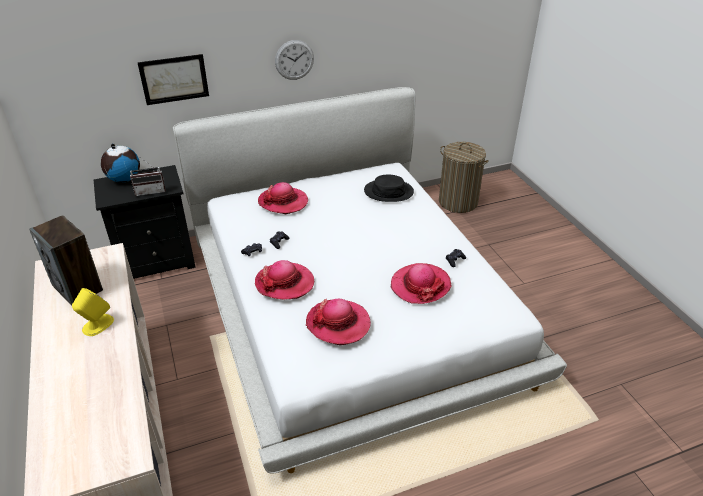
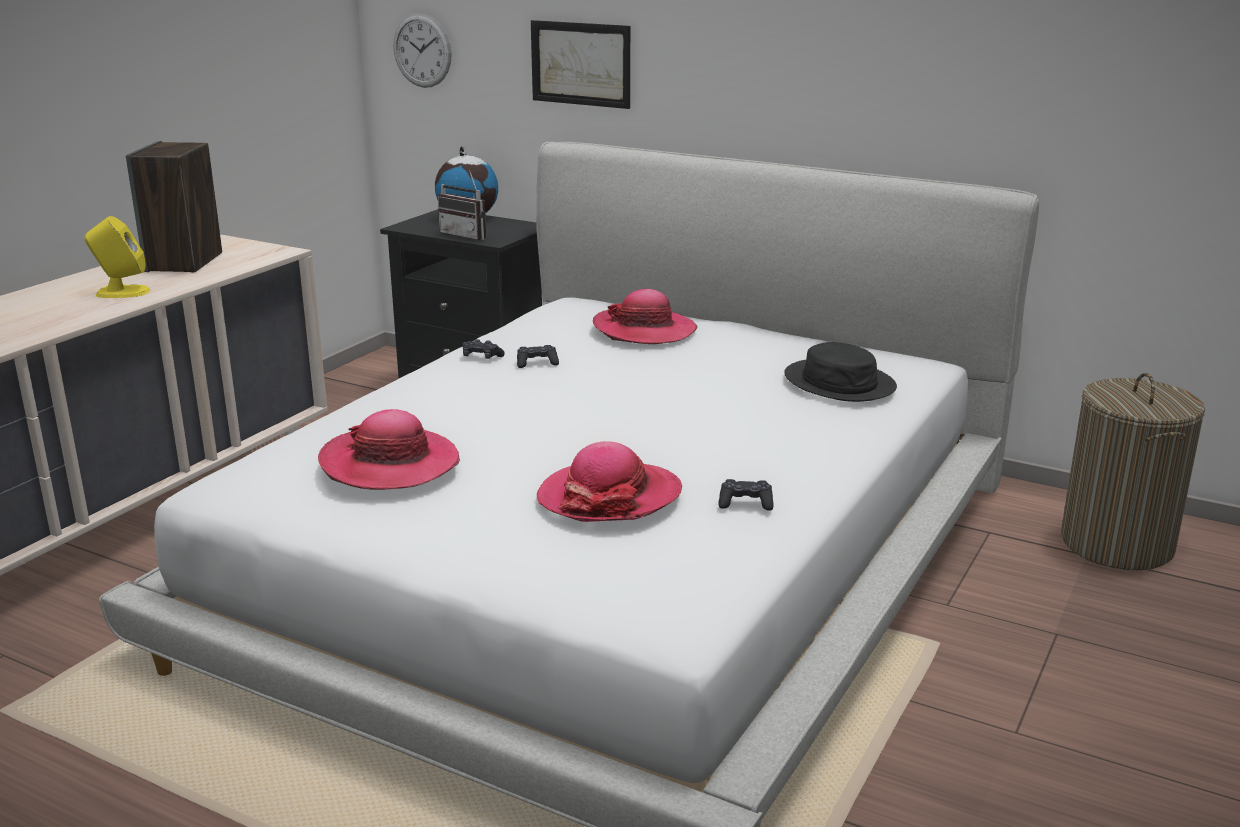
camera: 50 degrees right, 15 degrees down
(284, 283) = (439, 399): hat -> none
(294, 60) = (792, 74): wall clock -> wall clock (422, 50)

